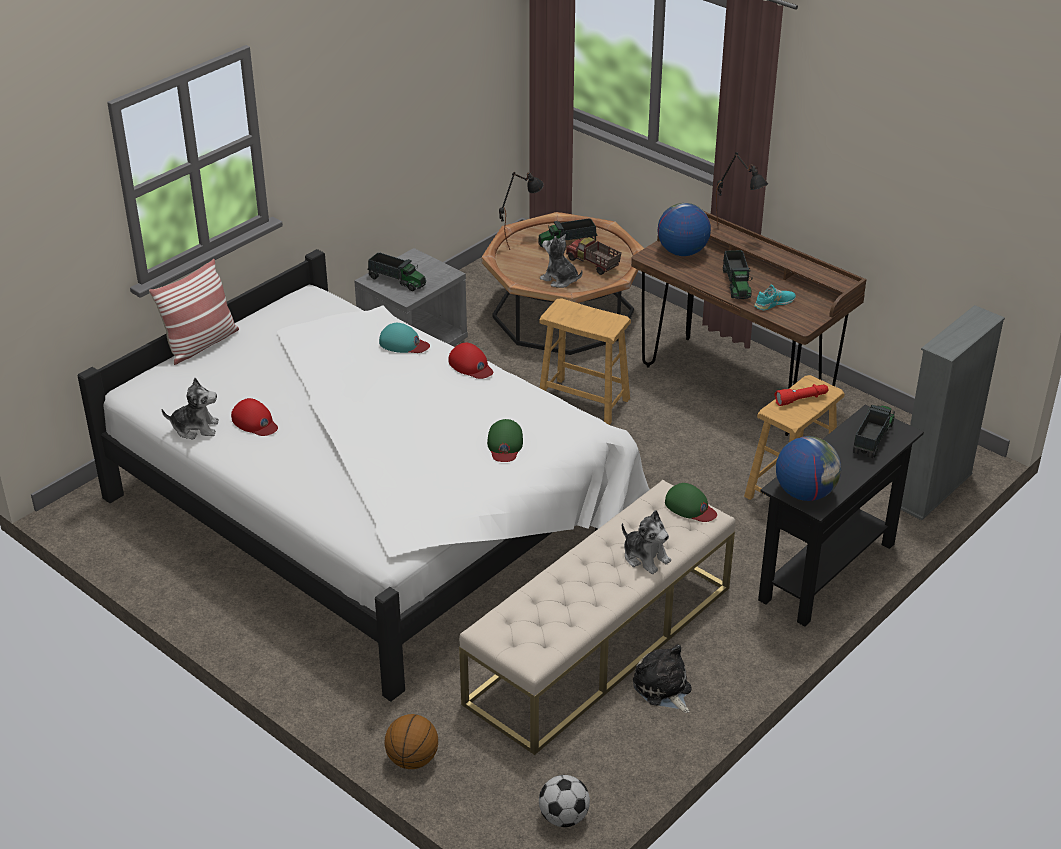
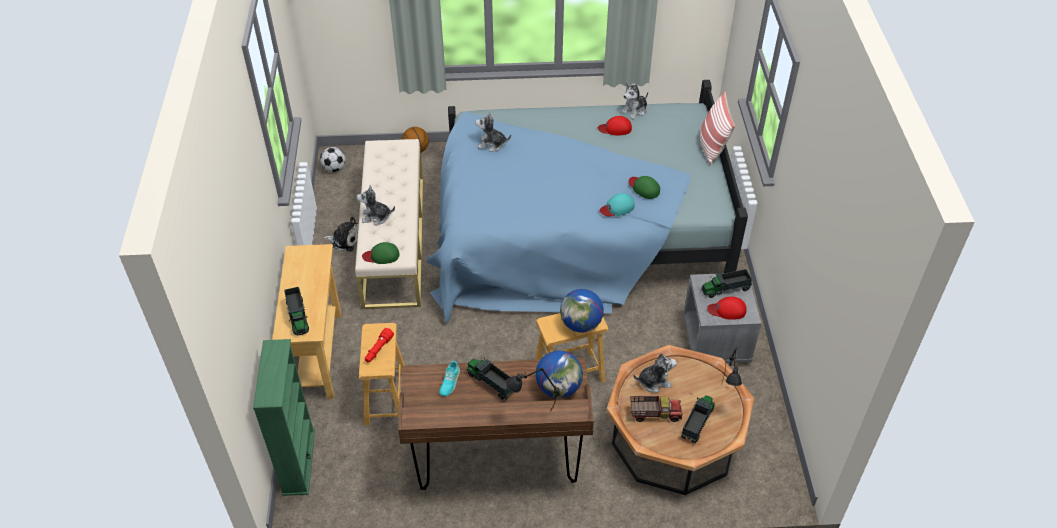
camera: 135 degrees right, 10 degrees up
(375, 512) = (577, 229): white bed -> blue bed
(423, 488) = (492, 144): none -> plush toy
(471, 365) = (565, 218): red cap -> red cap (727, 310)
(505, 445) = (486, 188): green cap -> green cap (644, 188)
(805, 493) = (307, 256): globe -> globe (581, 324)
(827, 571) = (318, 355): black console table -> beige console table
(933, 490) = (298, 462): grey bookcase -> green bookcase

